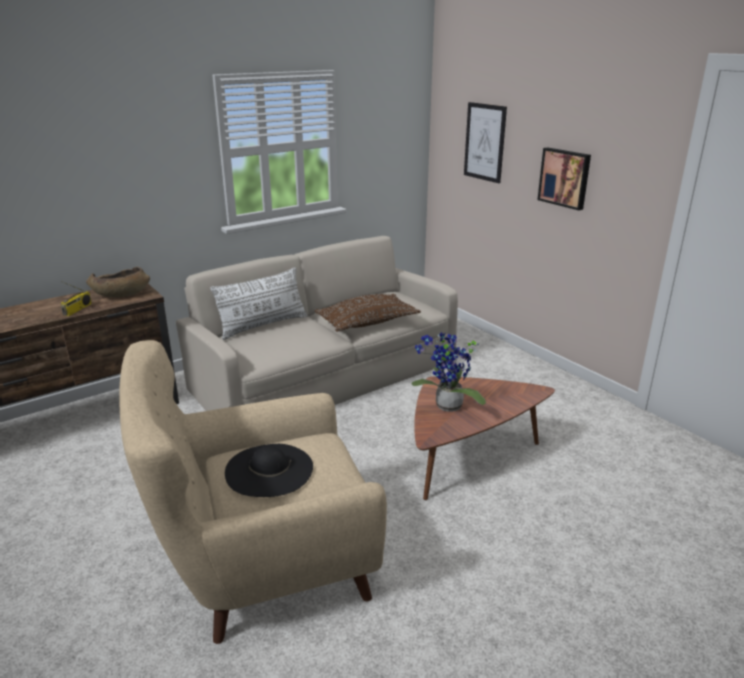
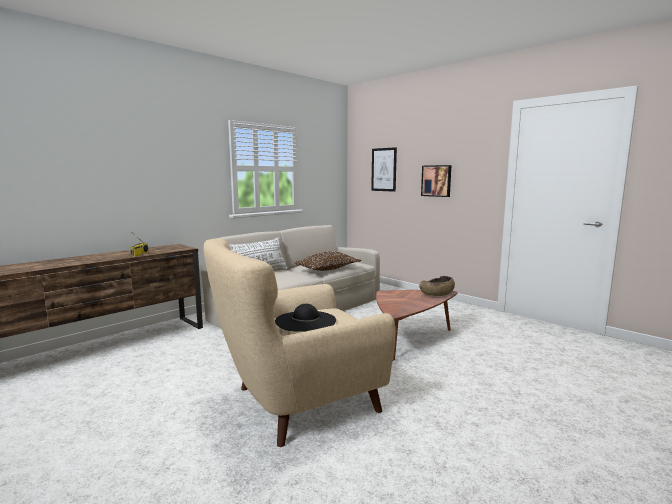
camera: 10 degrees left, 15 degrees down
(120, 294) = (167, 248): brown bowl -> brown bowl (436, 294)
(446, 407) = (397, 301): potted plant -> none

